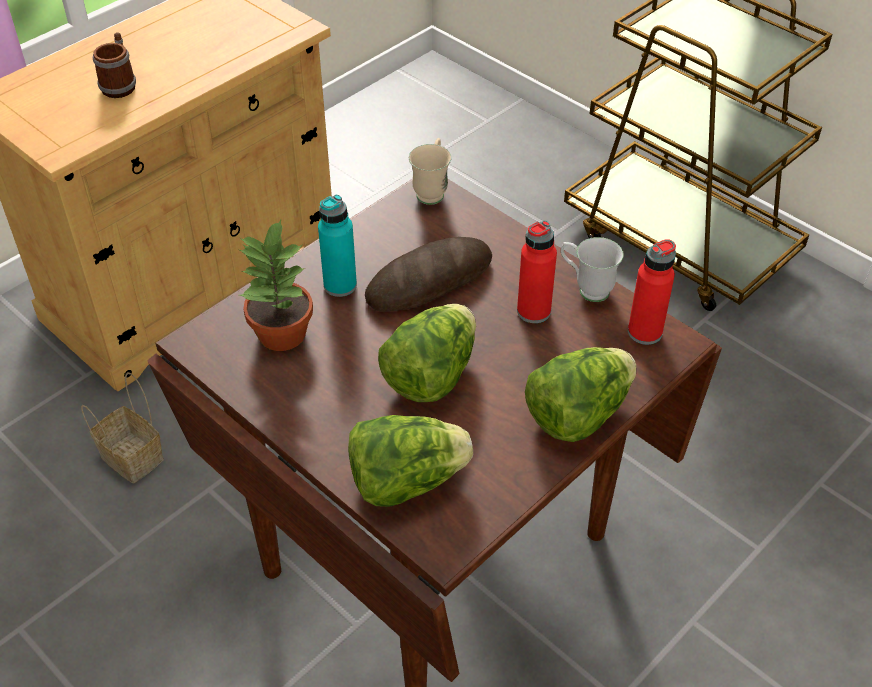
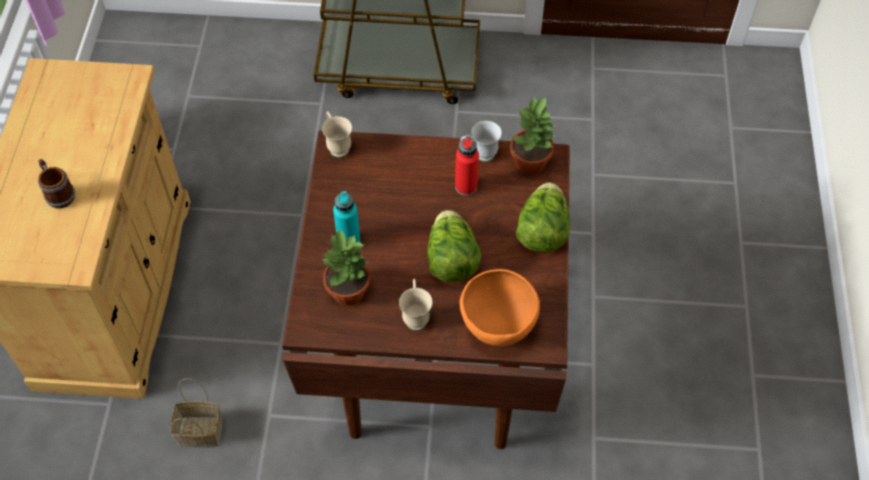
camera: 40 degrees left, 10 degrees up
(325, 406) = (415, 315): none -> beige mug
(406, 481) = (497, 325): lettuce -> orange bowl
(429, 281) = (394, 205): bread -> none
(644, 332) = (531, 162): red bottle -> potted plant

